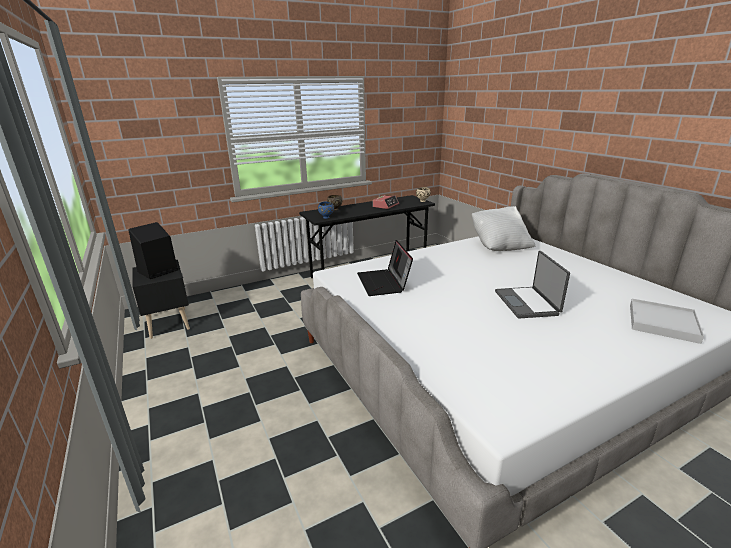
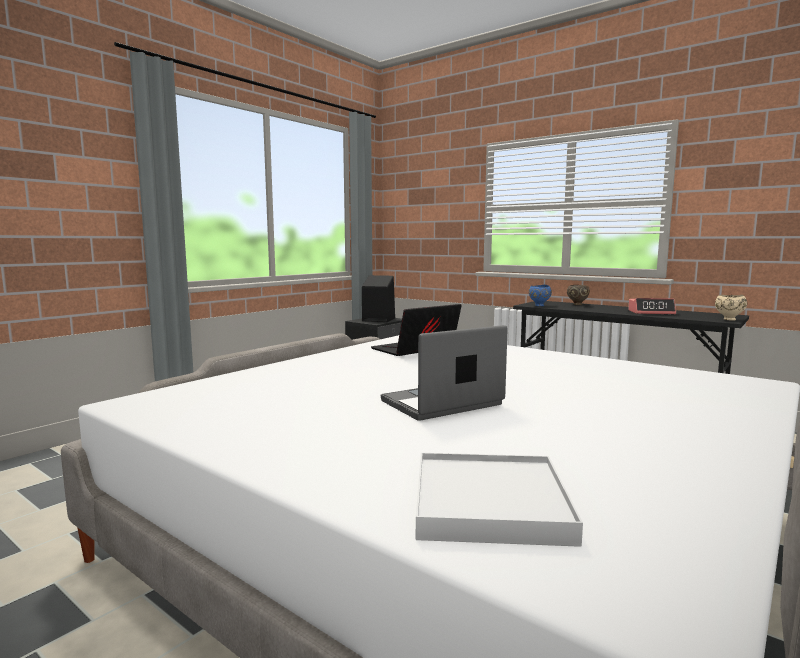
camera: 65 degrees right, 15 degrees down
(499, 246) = (675, 381): white pillow -> none

